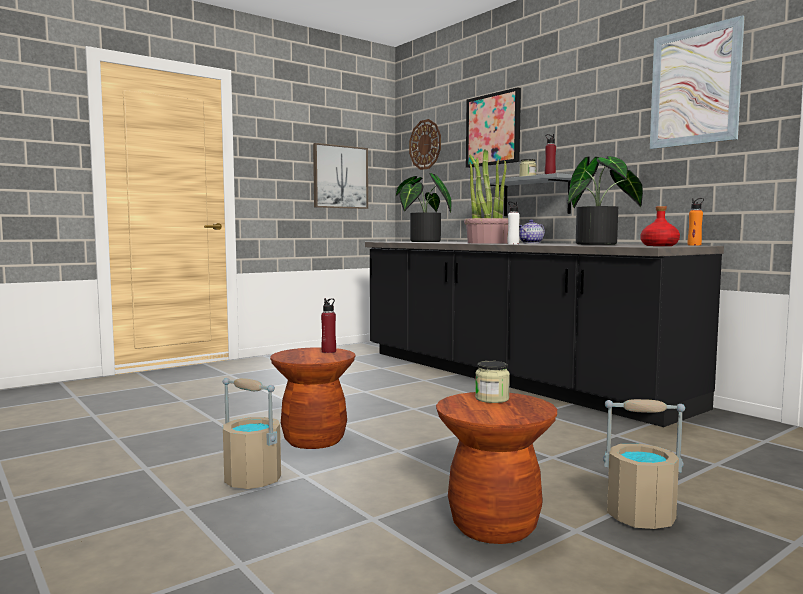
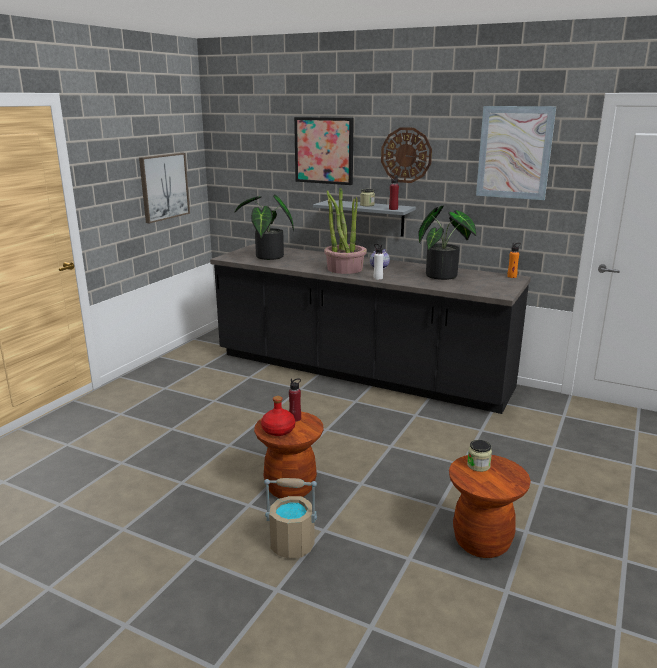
camera: 25 degrees left, 15 degrees up
(425, 144) = (244, 150): wall clock -> wall clock (406, 155)
(641, 516) = (548, 508): beige bucket -> none
(659, 245) = (498, 286): red bottle -> red bottle (278, 430)

